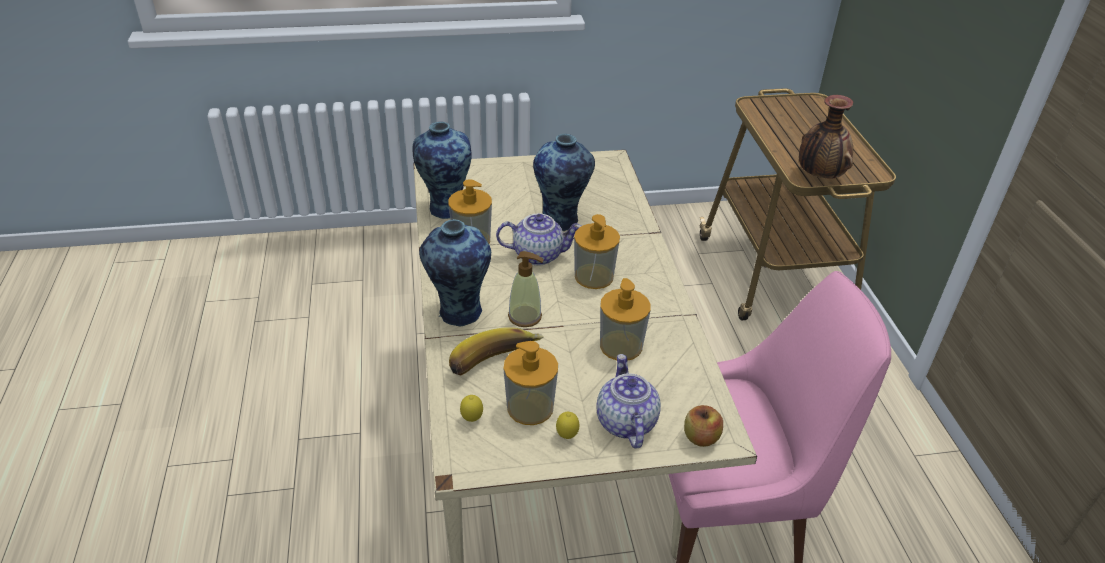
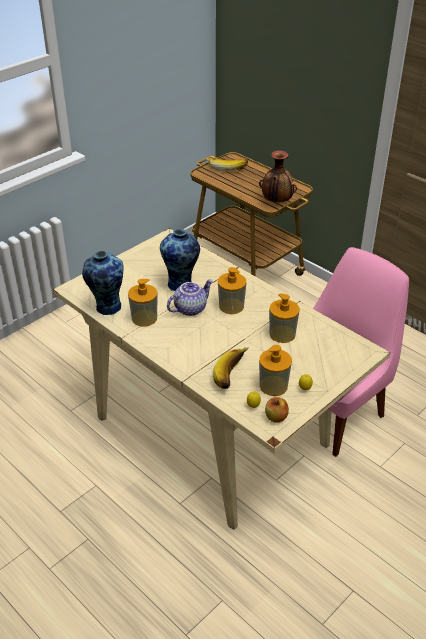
camera: 35 degrees left, 0 degrees up
(458, 313) = (184, 360): vase -> none
(525, 316) = (220, 344): soap dispenser -> none
(625, 422) = (322, 368): teapot -> none
(701, 437) = (361, 357): apple -> apple (276, 417)
(795, 110) = (227, 167): none -> banana

